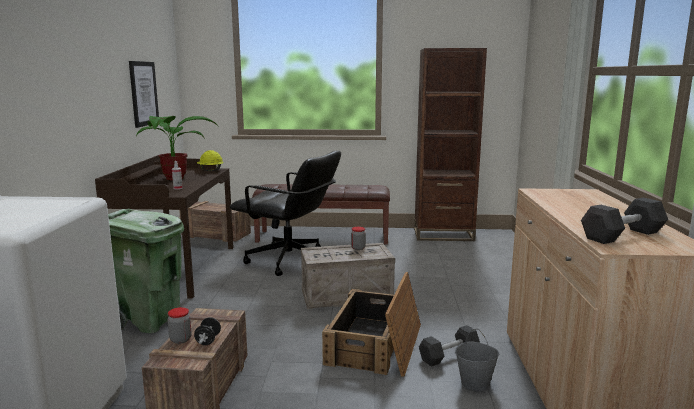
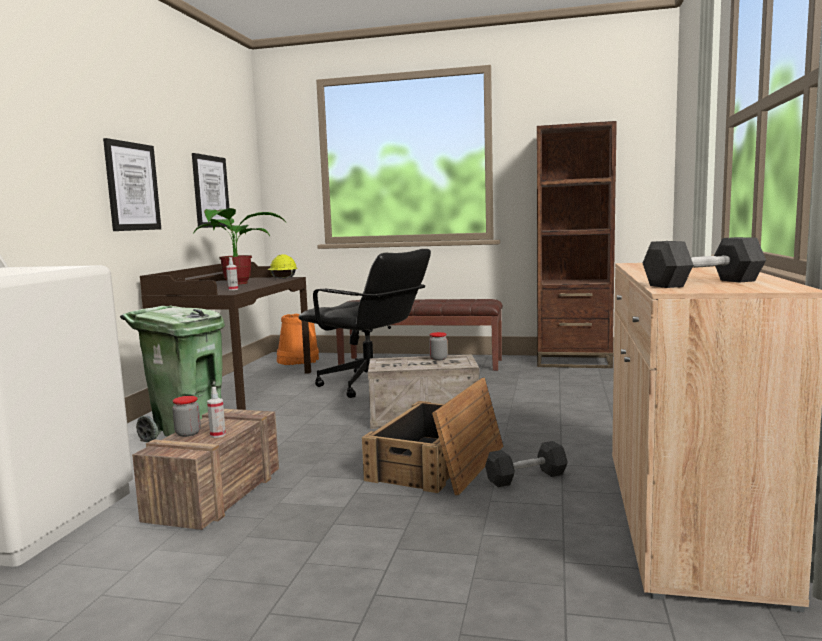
camera: 10 degrees right, 5 degrees down
(85, 98) = (132, 186): none -> picture
(208, 340) = (217, 435): black dumbbell -> spray bottle
(217, 235) = (298, 361): crate -> orange bucket
(475, 383) = (548, 505): grey bucket -> none

